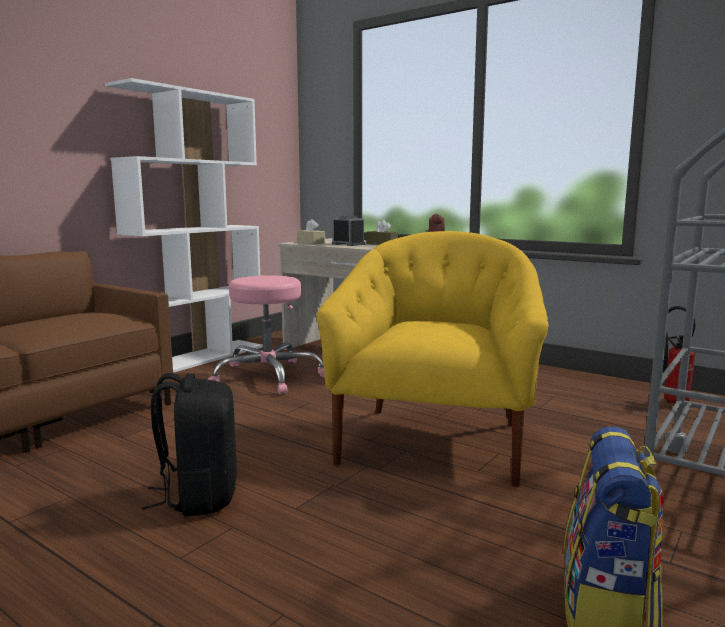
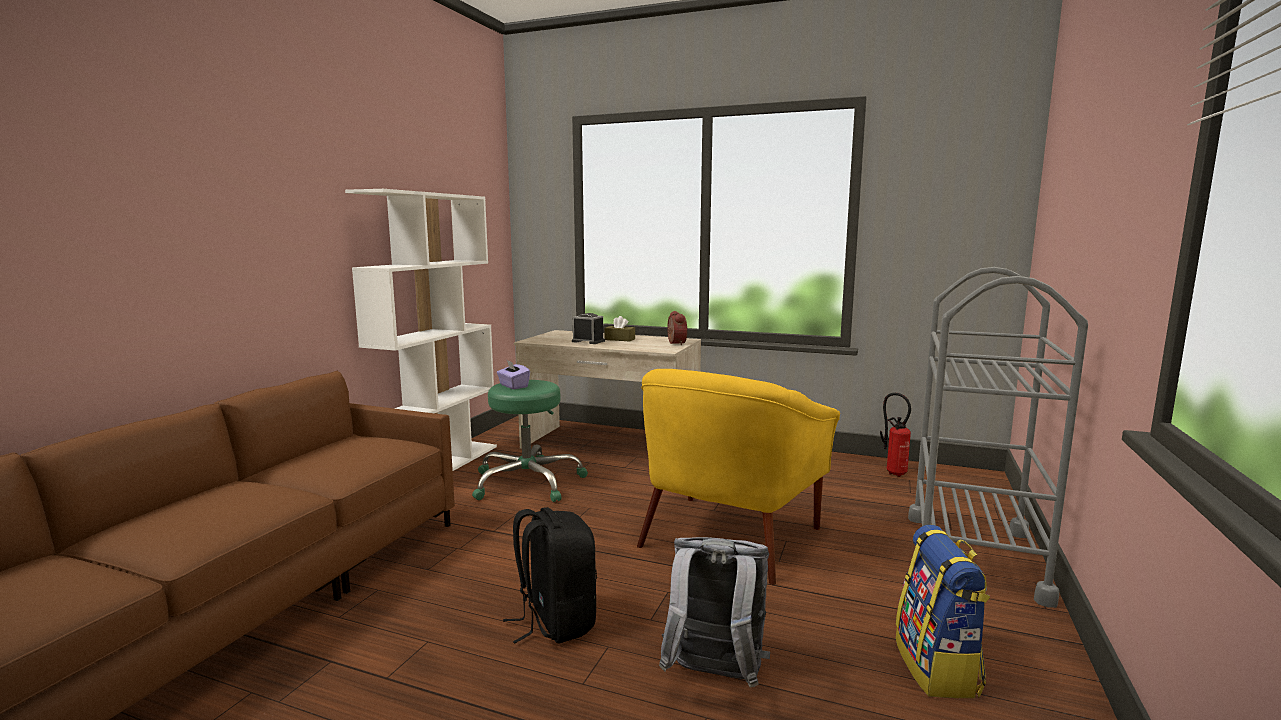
camera: 15 degrees left, 0 degrees up
(255, 278) = (513, 386): none -> purple tissue box
(268, 376) = (528, 482): pink stool -> green stool
(311, 243) = (548, 340): beige tissue box -> none
(321, 575) = (714, 677): none -> grey backpack
(434, 442) = (727, 537): yellow armchair -> yellow armchair turned 150 degrees counterclockwise

